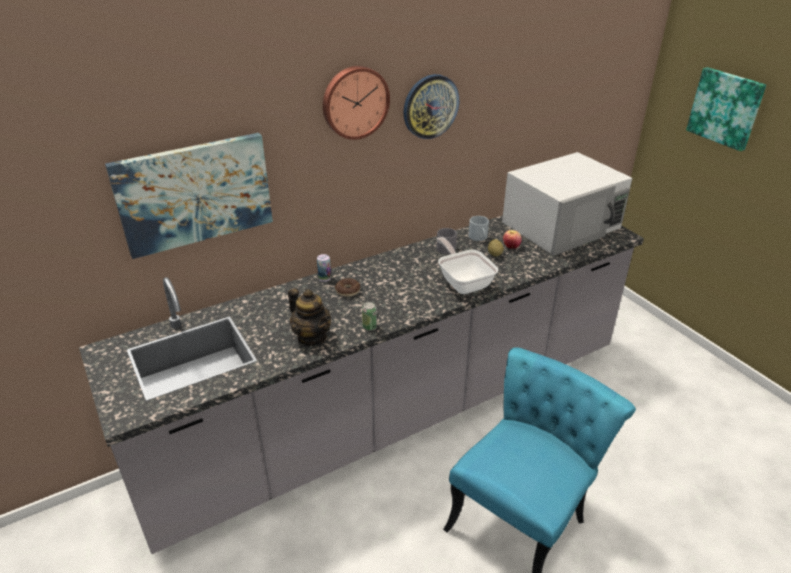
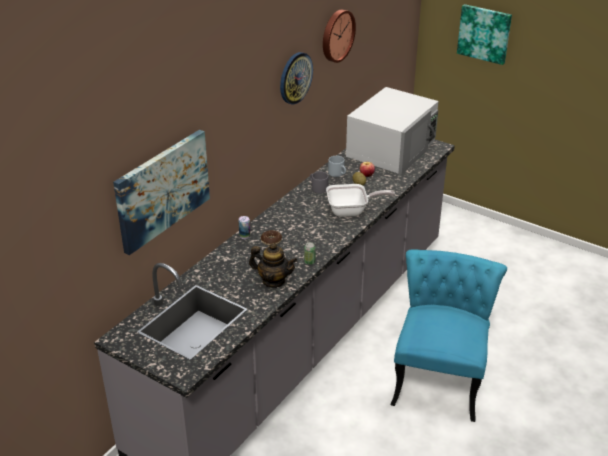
camera: 25 degrees left, 0 degrees up
(354, 102) = (252, 88): wall clock -> wall clock (336, 35)
(463, 282) = (351, 211): frying pan -> frying pan turned 135 degrees clockwise

